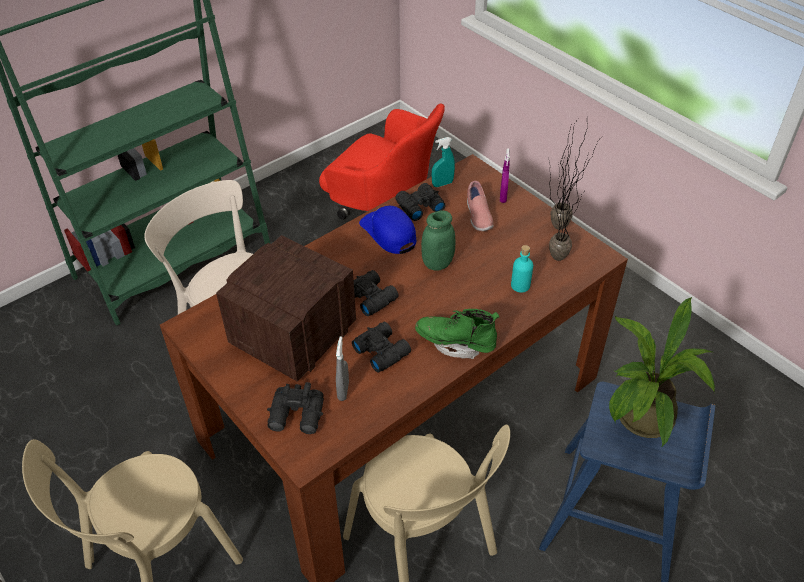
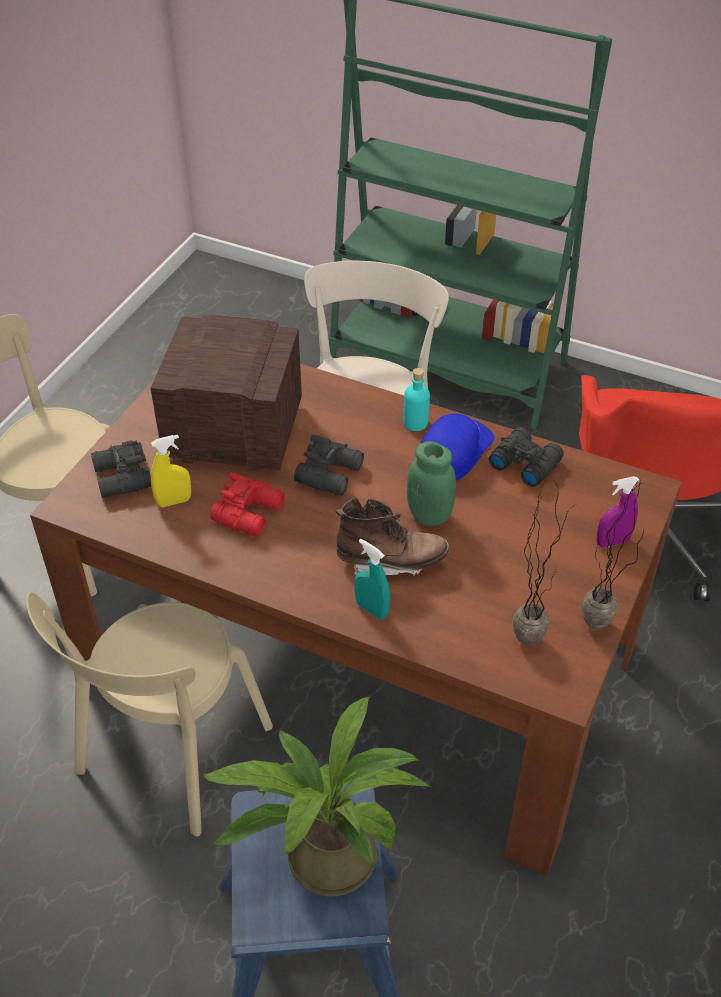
camera: 65 degrees right, 0 degrees up
(343, 391) = (174, 501): grey spray bottle -> yellow spray bottle
(381, 350) = (250, 513): black binoculars -> red binoculars
(442, 184) = (589, 470): turquoise spray bottle -> turquoise spray bottle (371, 609)
(455, 343) = (298, 577): green boot -> none
(466, 294) = (391, 561): none -> brown boot
(478, 216) = (550, 527): pink shoe -> none
(520, 285) = (442, 612): turquoise bottle -> turquoise bottle (415, 422)

